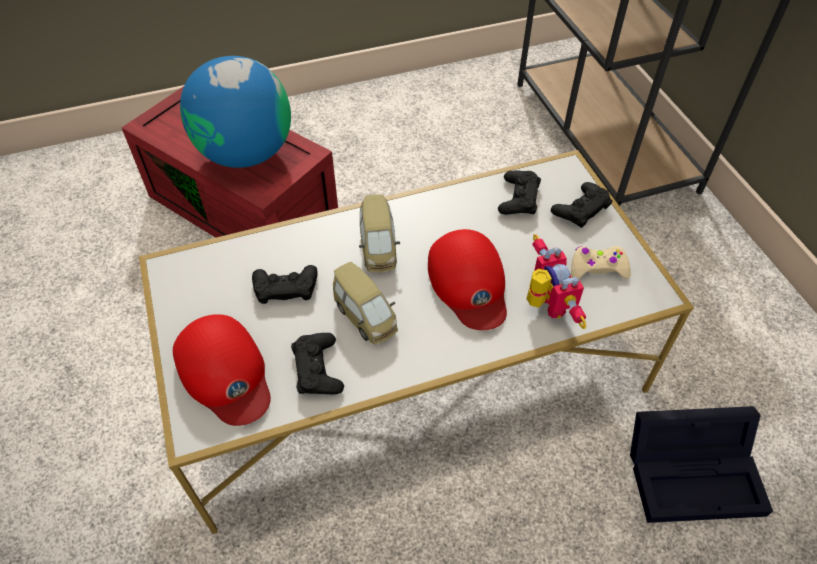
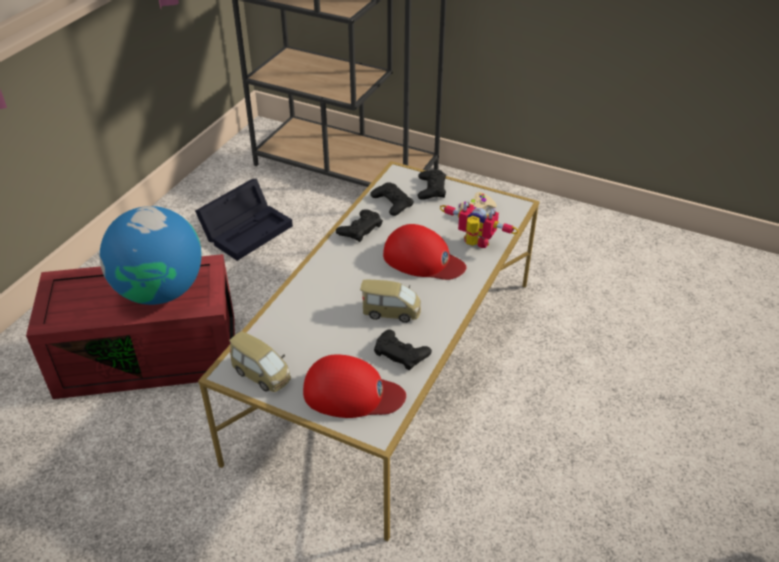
camera: 45 degrees left, 10 degrees down
(285, 287) = (323, 330): black game controller -> black game controller (360, 229)
(378, 248) = (349, 275): toy car -> toy car (262, 374)
(696, 473) = (589, 306): black storage box -> black storage box (248, 229)

